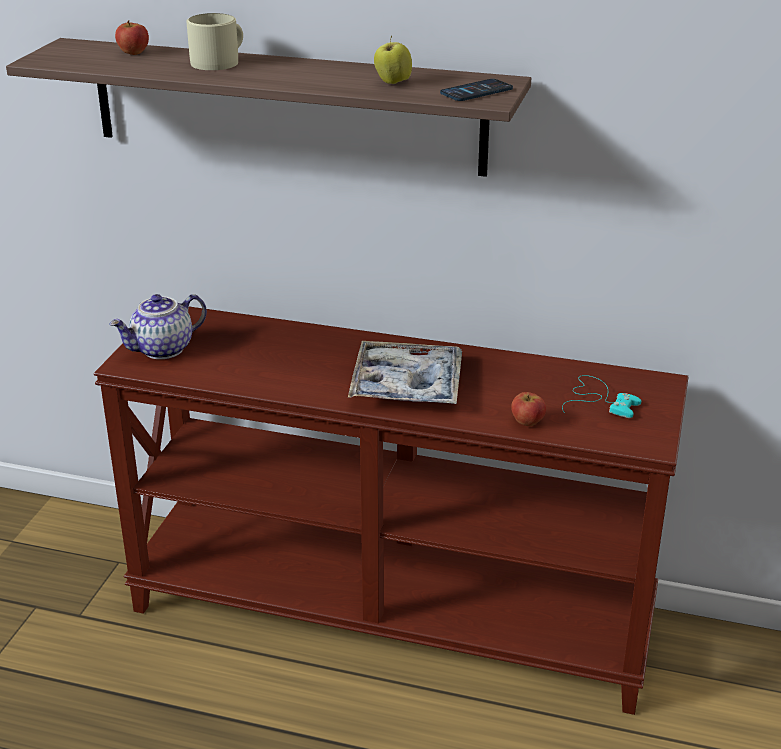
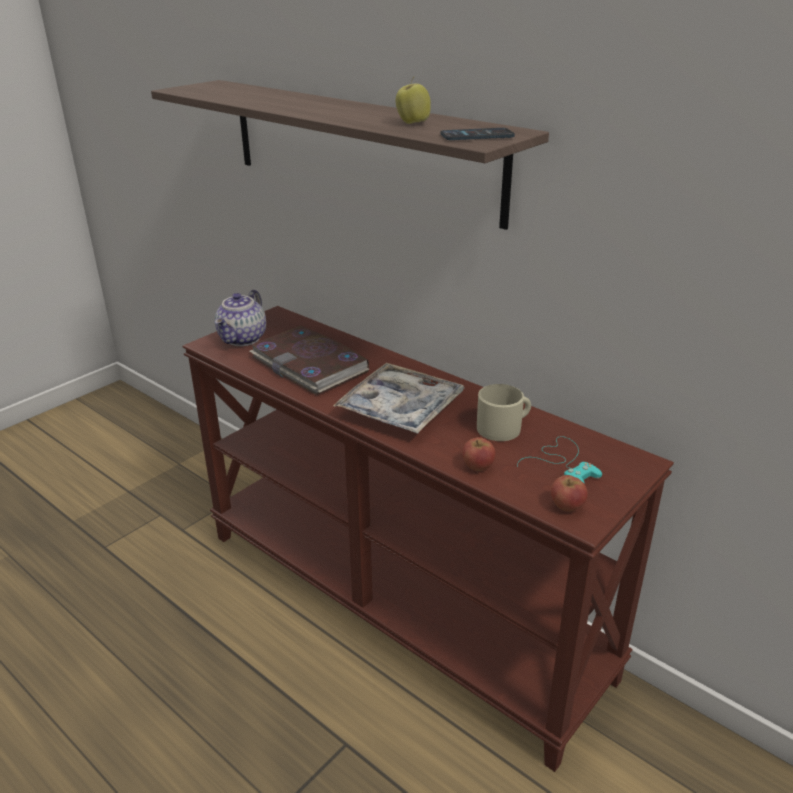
camera: 25 degrees right, 0 degrees up
(134, 53) = (249, 91): apple -> apple (567, 506)
(163, 350) = (243, 339): teapot -> teapot turned 60 degrees counterclockwise
(219, 62) = (300, 100): beige mug -> beige mug (504, 427)
(268, 361) = (310, 364): none -> book

